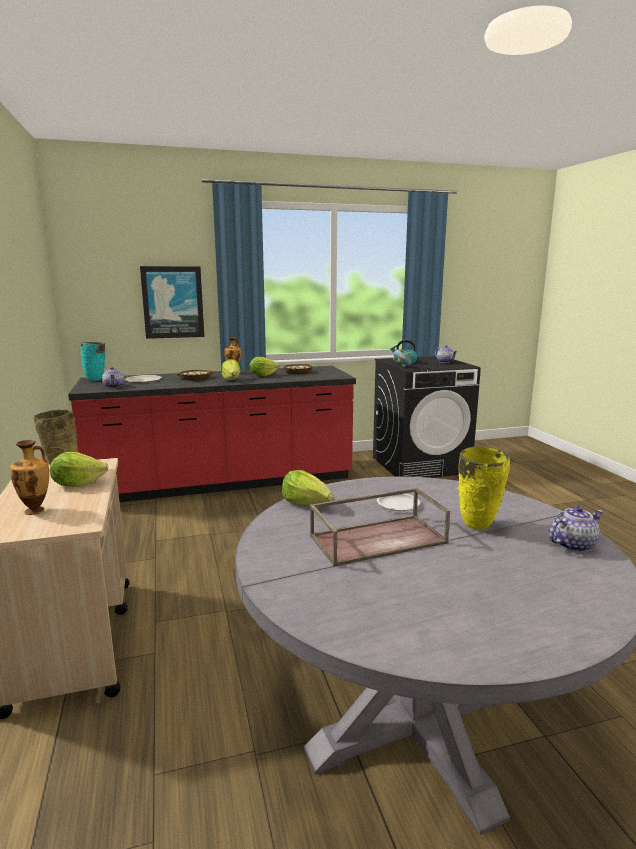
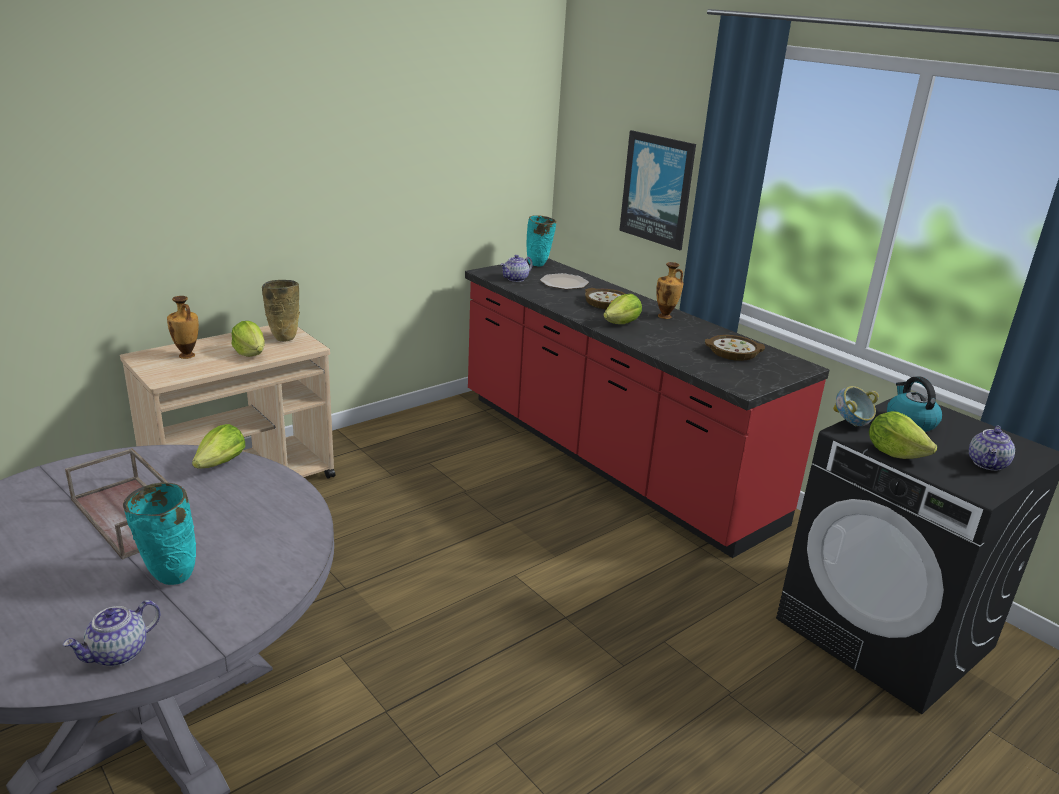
camera: 65 degrees right, 10 degrees up
(262, 375) = (674, 335): lettuce -> lettuce (894, 453)
(397, 504) = (228, 517): white plate -> none
(477, 526) = (169, 577): yellow vase -> turquoise vase
(573, 544) = (118, 654): teapot -> teapot turned 90 degrees clockwise

